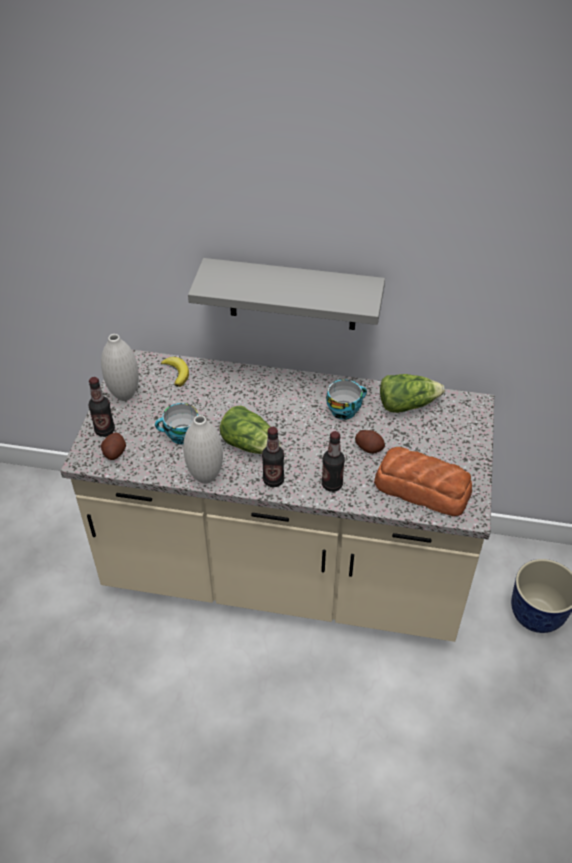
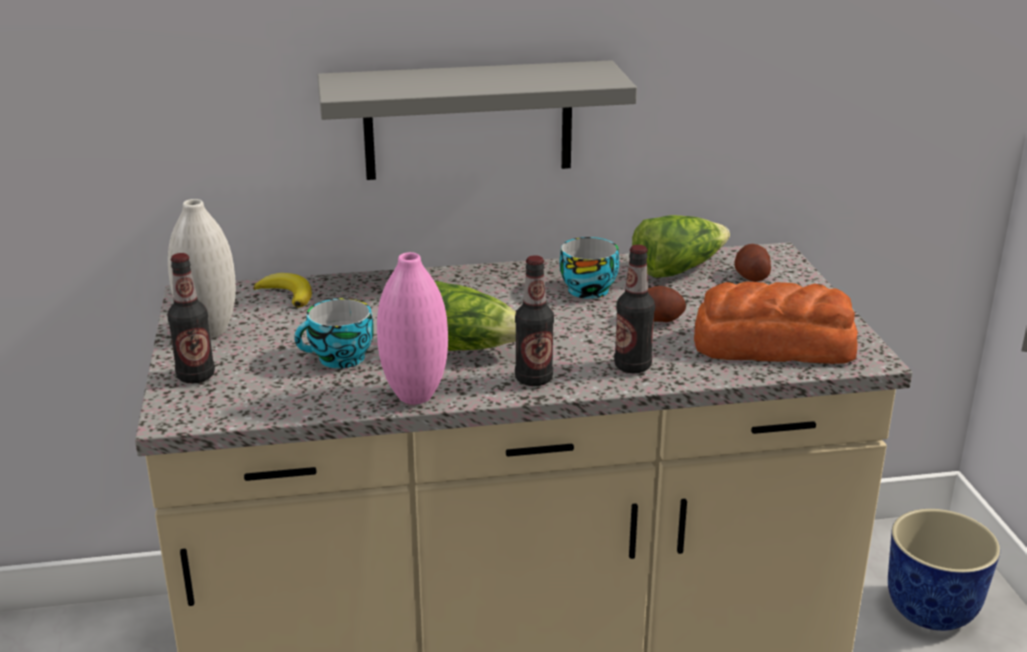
camera: 20 degrees left, 20 degrees down
(114, 452) = (229, 398): potato -> potato (751, 277)
(205, 476) = (415, 396): white vase -> pink vase

